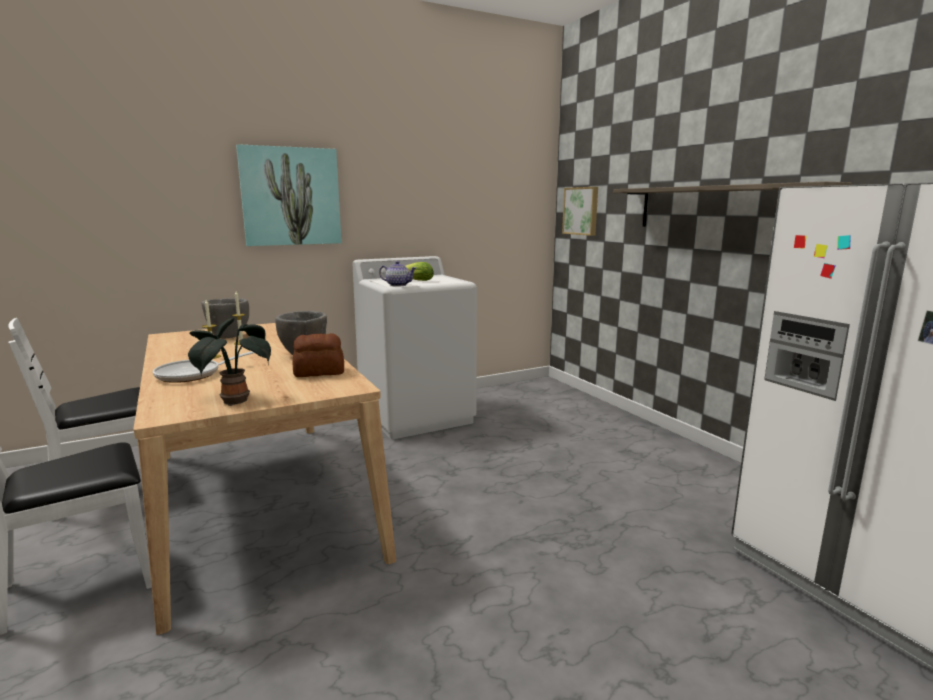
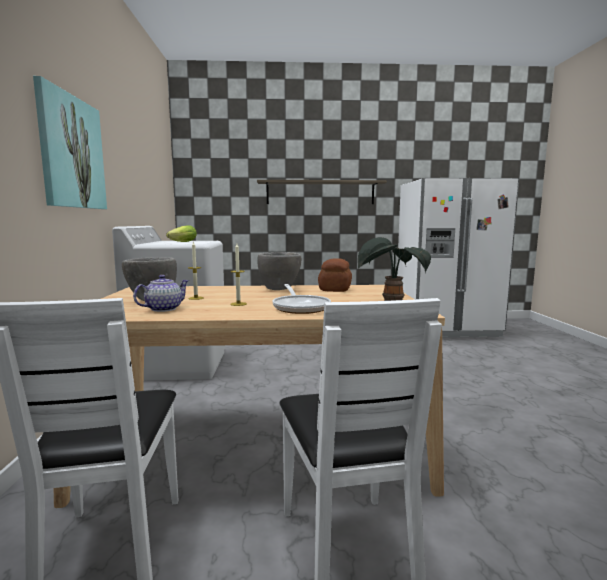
camera: 65 degrees left, 5 degrees down
(398, 285) = (196, 243): teapot -> teapot (163, 309)
(581, 211) = (206, 195): picture -> none

